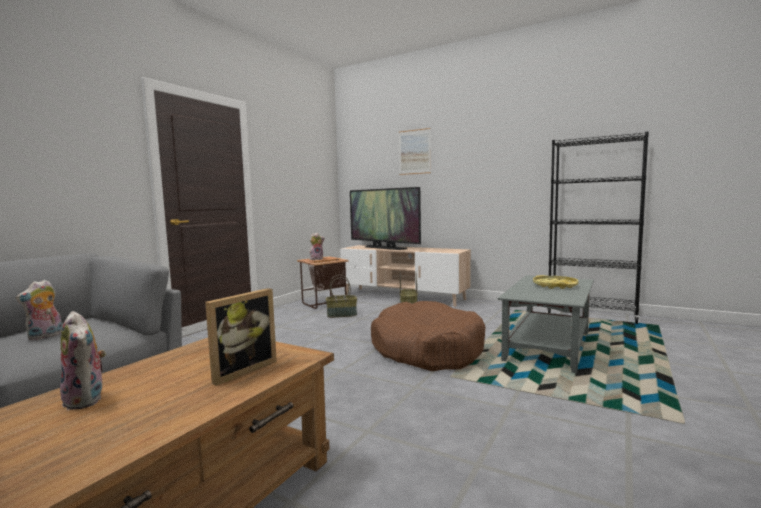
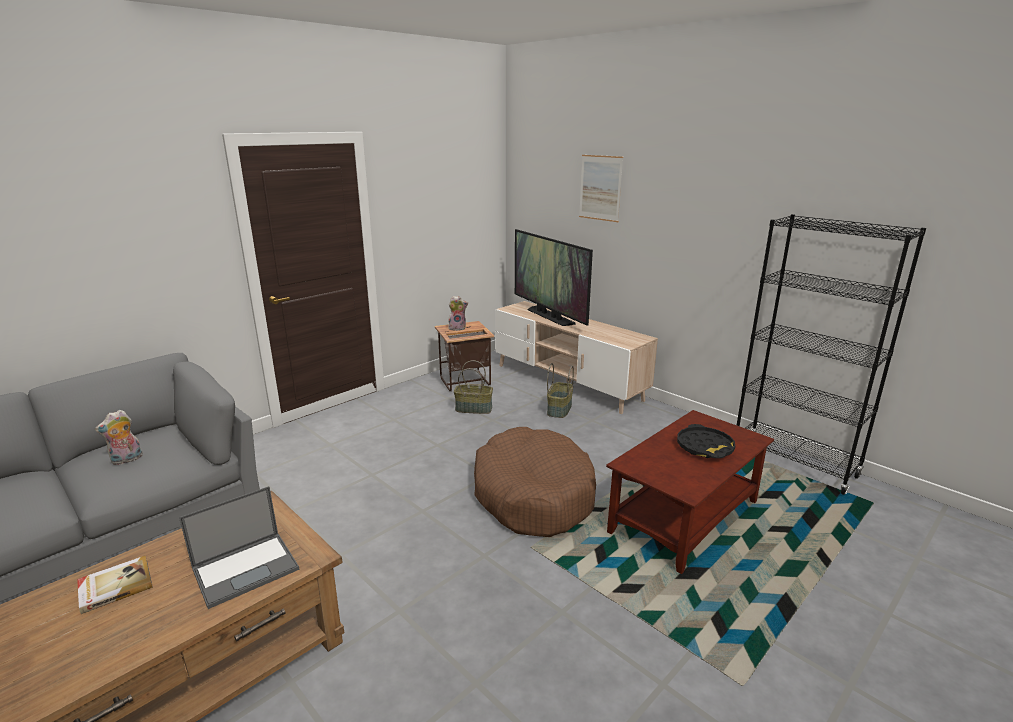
camera: 15 degrees right, 15 degrees up
(87, 400) = (115, 586): plush toy -> book
(241, 370) = (247, 568): picture frame -> laptop
(548, 346) = (684, 517): grey coffee table -> brown coffee table
(555, 285) = (705, 447): yellow tray -> black tray

